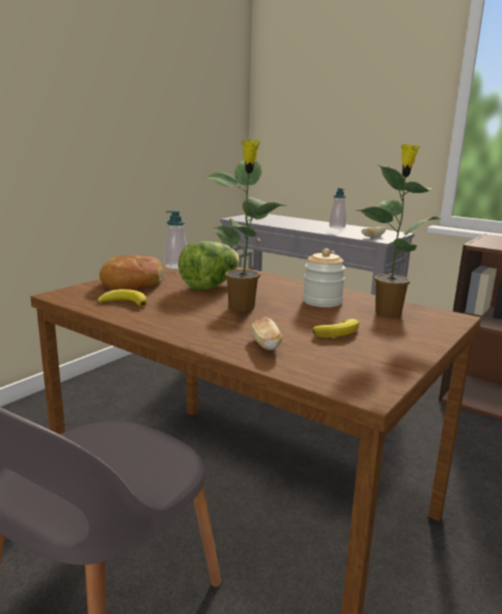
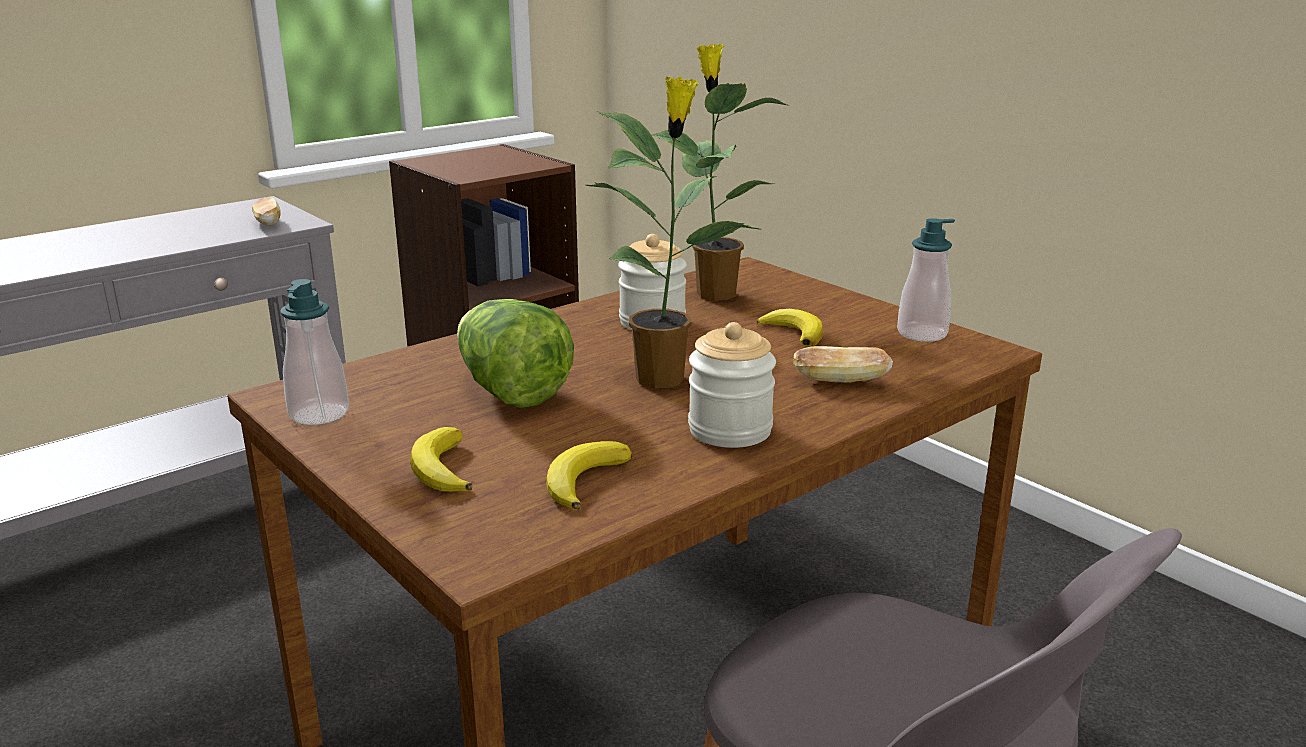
camera: 75 degrees left, 5 degrees up
(132, 284) = (441, 468): bread -> banana
(183, 323) = (730, 430): none -> jar
(337, 227) = (136, 231): soap dispenser -> soap dispenser (922, 334)

